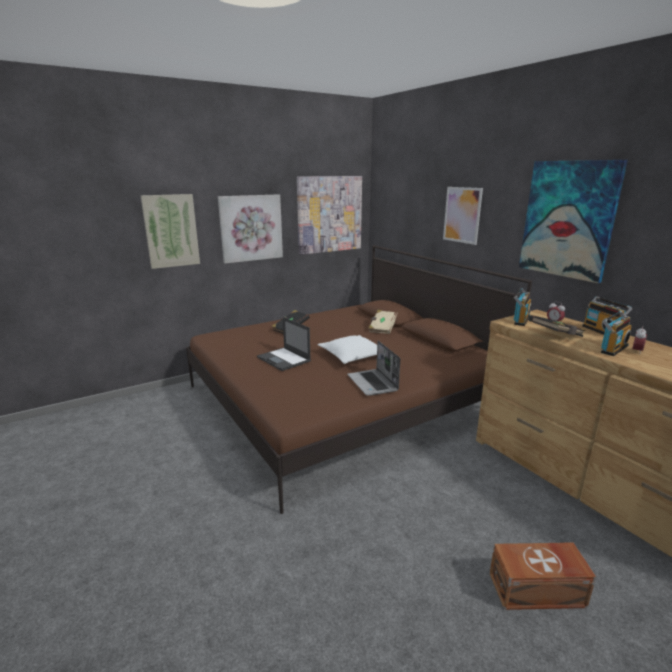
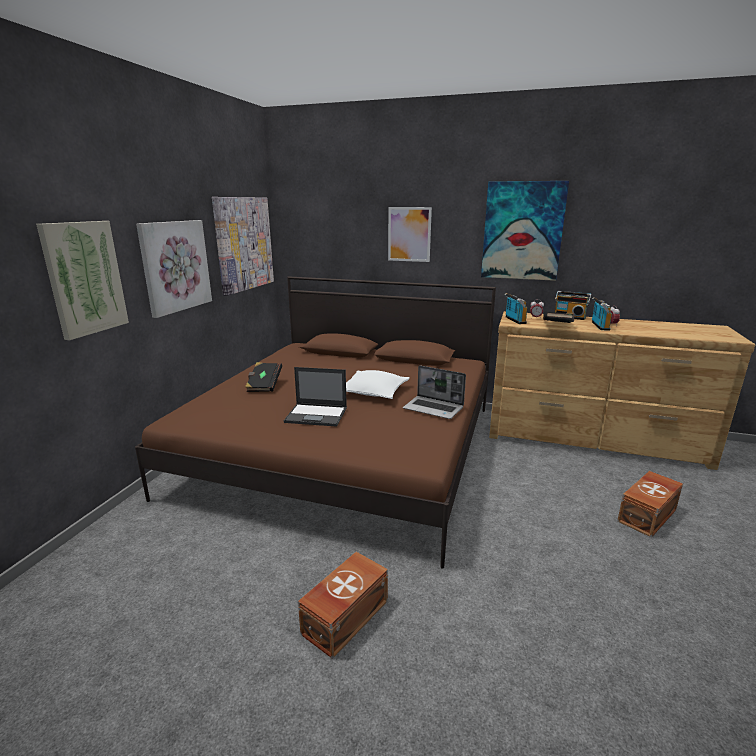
camera: 40 degrees left, 0 degrees up
(186, 503) = (343, 617): none -> brown storage box
(382, 328) = (352, 361): beige book -> none

